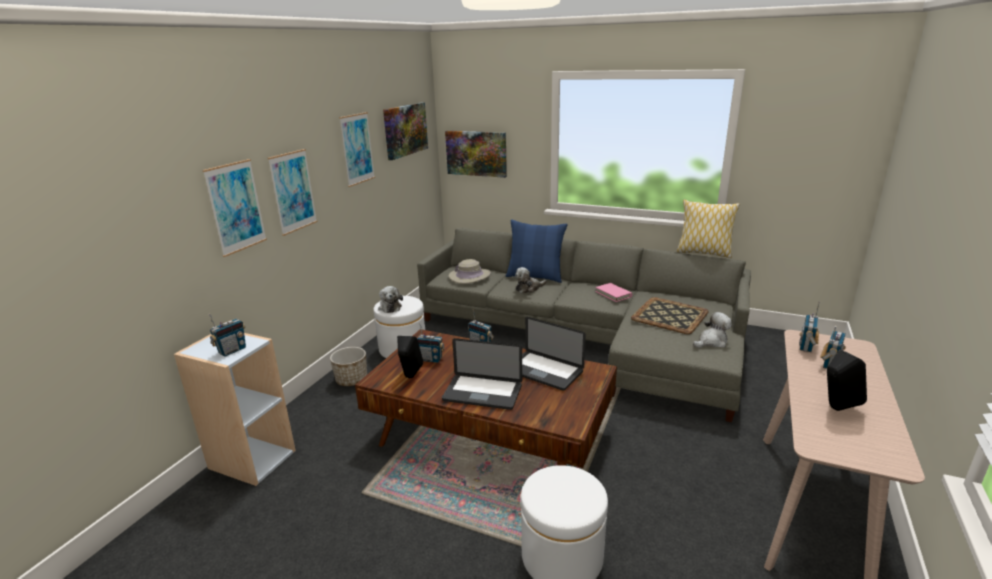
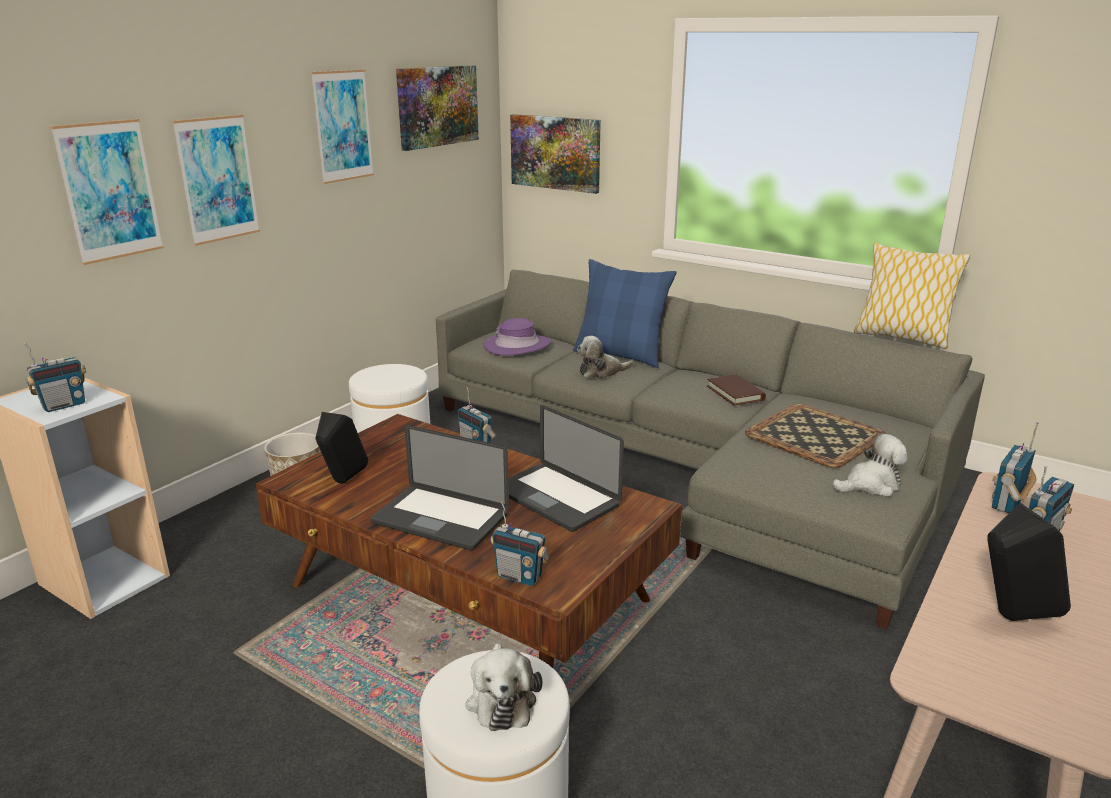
camera: 10 degrees right, 0 degrees up
(390, 307) = (374, 378): plush toy -> plush toy (501, 699)
(431, 359) = (388, 459): radio -> radio (519, 576)
(469, 276) = (517, 345): beige hat -> purple hat
(613, 294) = (735, 393): pink book -> brown book

